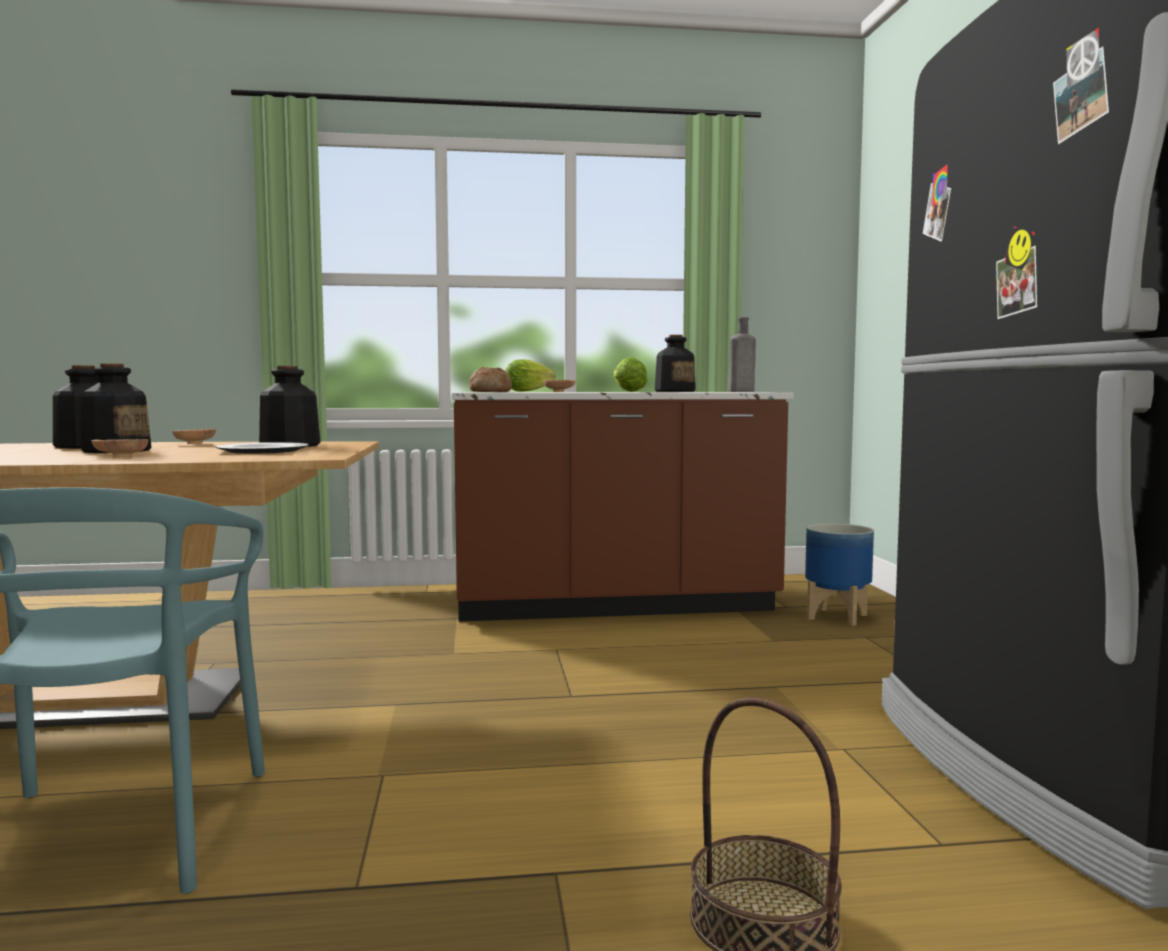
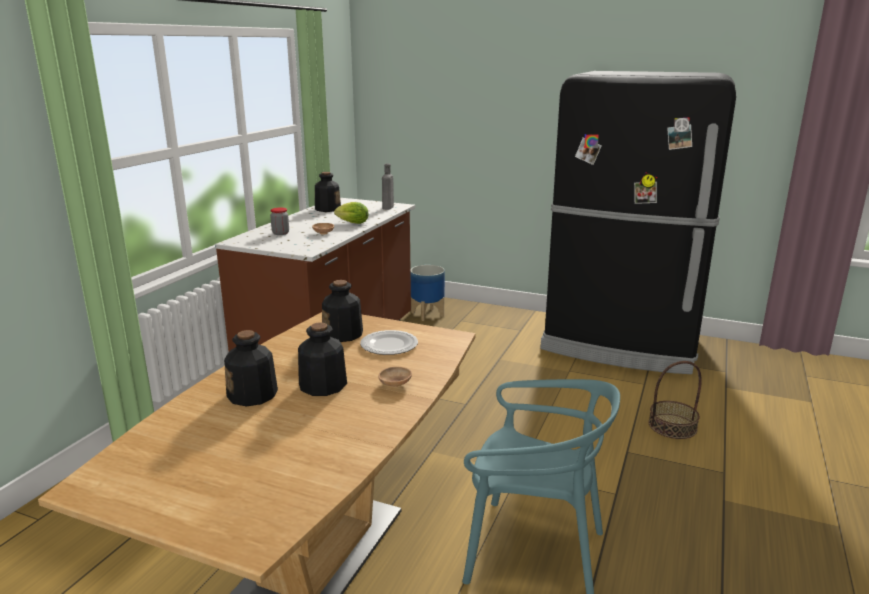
camera: 60 degrees left, 15 degrees up
(194, 444) = (279, 359): brown bowl -> none
(490, 391) = (294, 245): bread -> none
(530, 391) = (280, 233): lettuce -> jar

